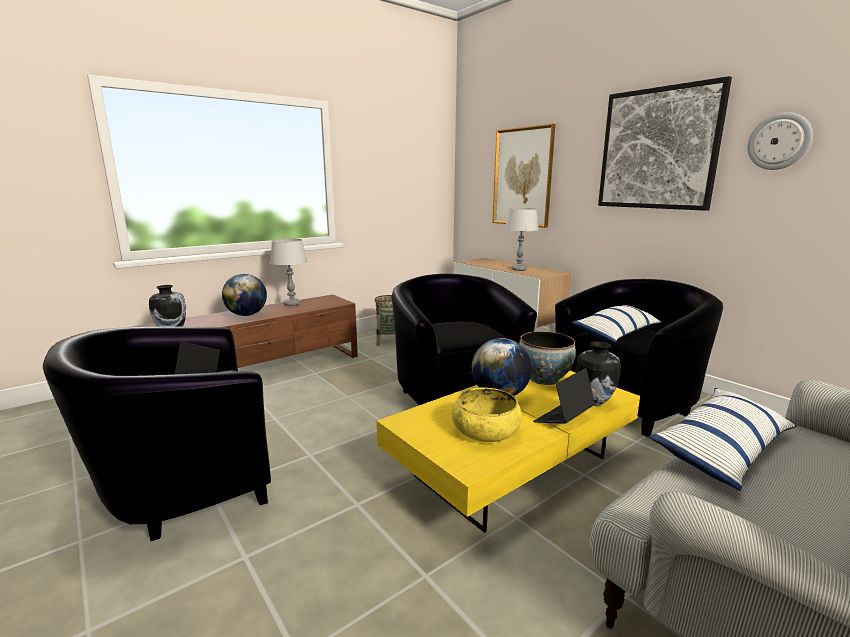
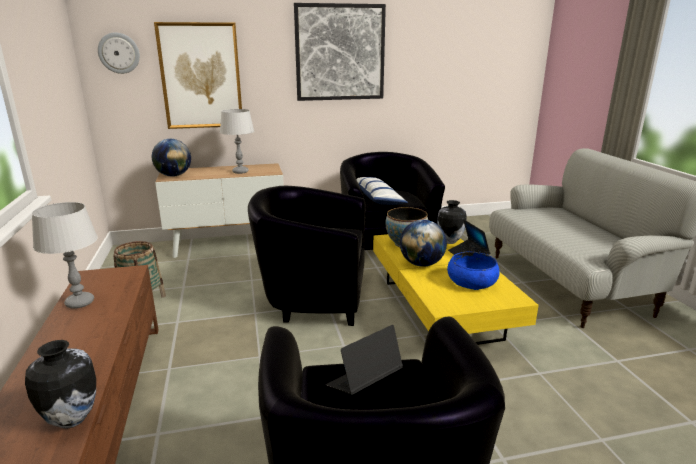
camera: 65 degrees left, 5 degrees up
(247, 315) = (79, 342): globe -> globe (174, 175)
(485, 430) = (472, 282): yellow bowl -> blue bowl
(722, 449) = (542, 229): pillow -> none
(779, 141) = (415, 51): wall clock -> wall clock (119, 53)

